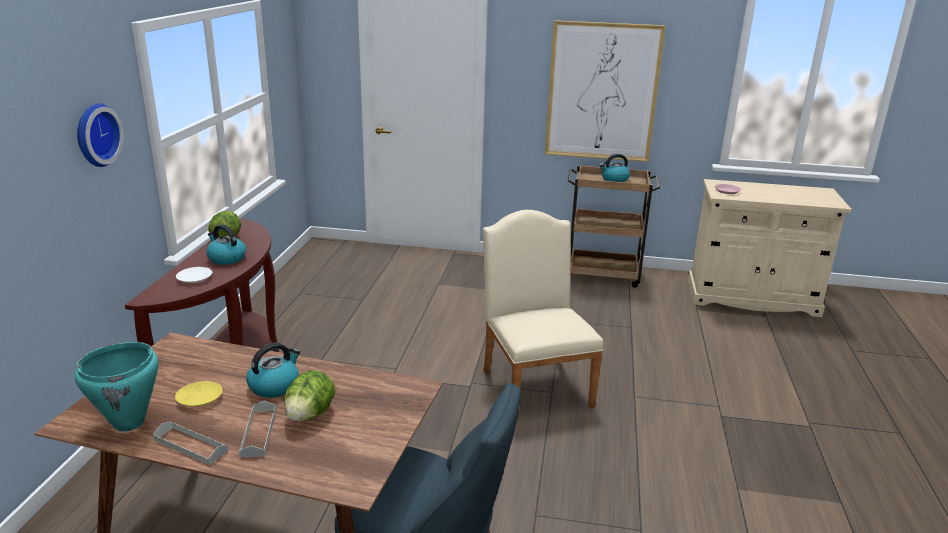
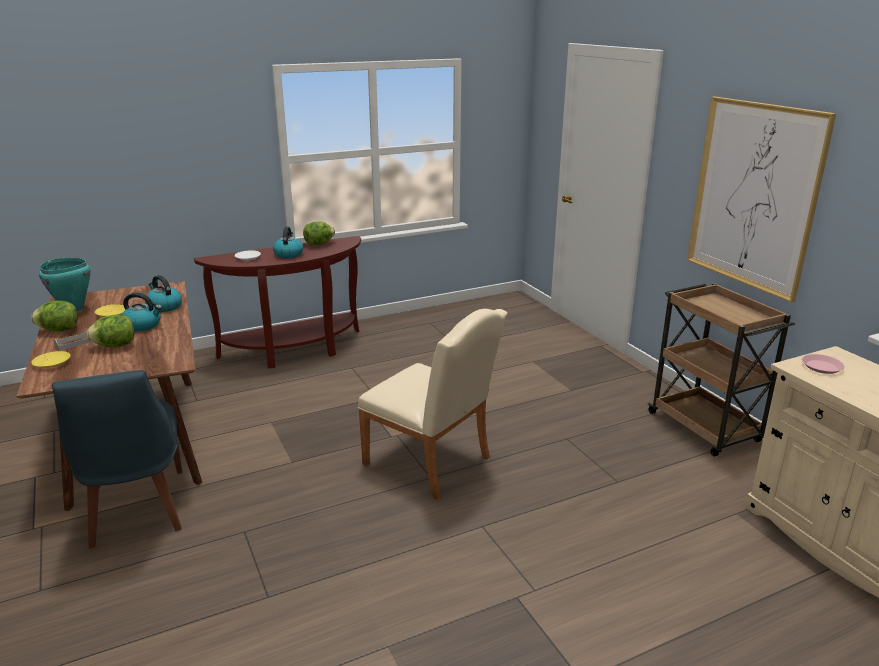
camera: 55 degrees right, 0 degrees up
(95, 135) = (213, 139): wall clock -> none
(190, 445) = (59, 330): grey tray -> lettuce
(301, 468) = (51, 363): none -> yellow plate
(534, 383) = (433, 464): beige chair -> beige chair turned 90 degrees clockwise
(614, 179) = (731, 310): kettle -> kettle (164, 307)

